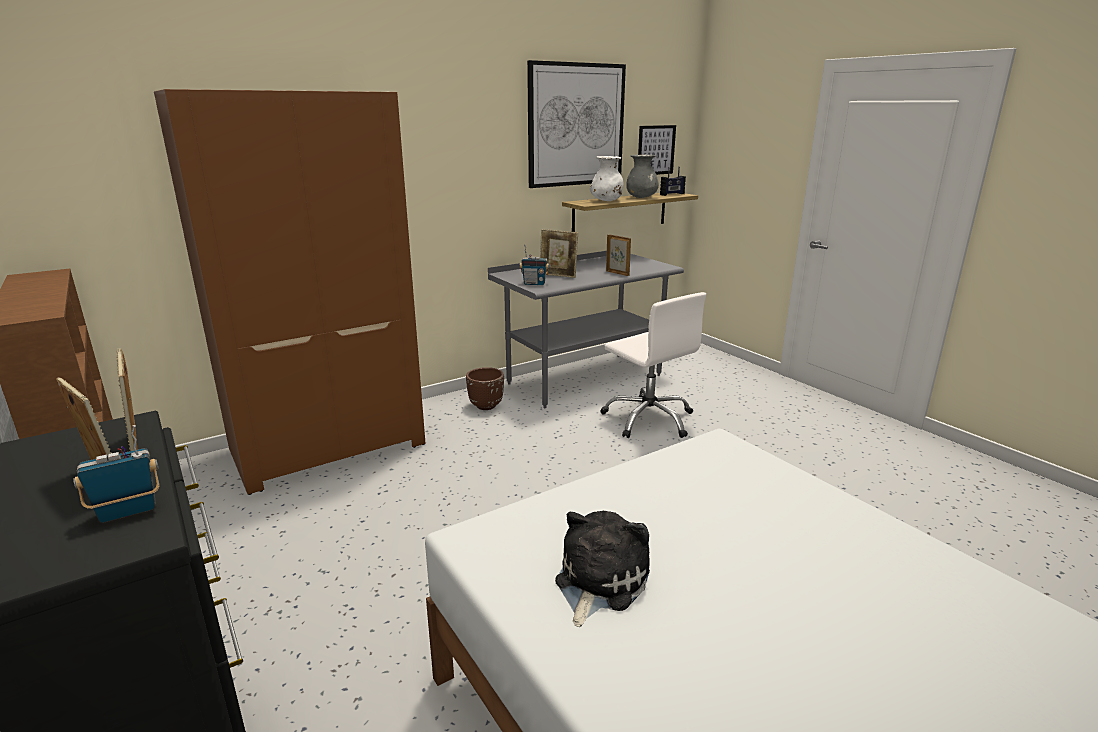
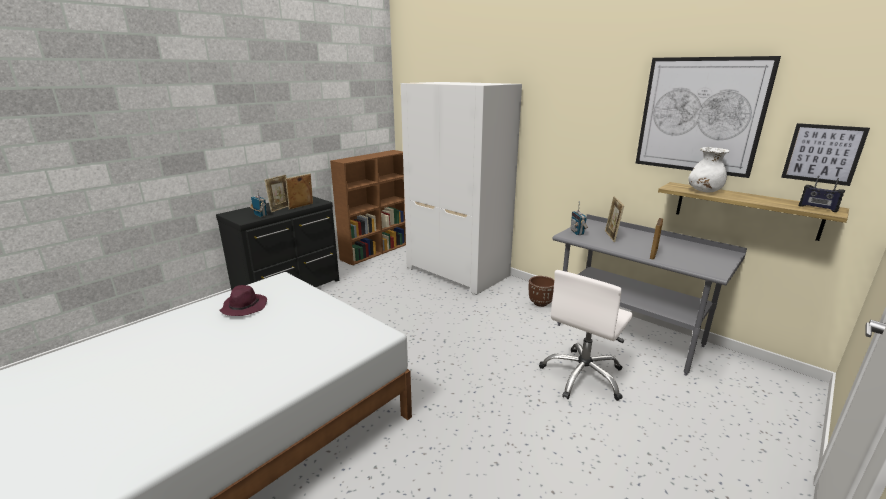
camera: 75 degrees right, 0 degrees up
(329, 445) = (458, 271): brown wardrobe -> white wardrobe
(598, 582) = (244, 307): plush toy -> purple hat
(641, 197) = (758, 199): grey vase -> none

